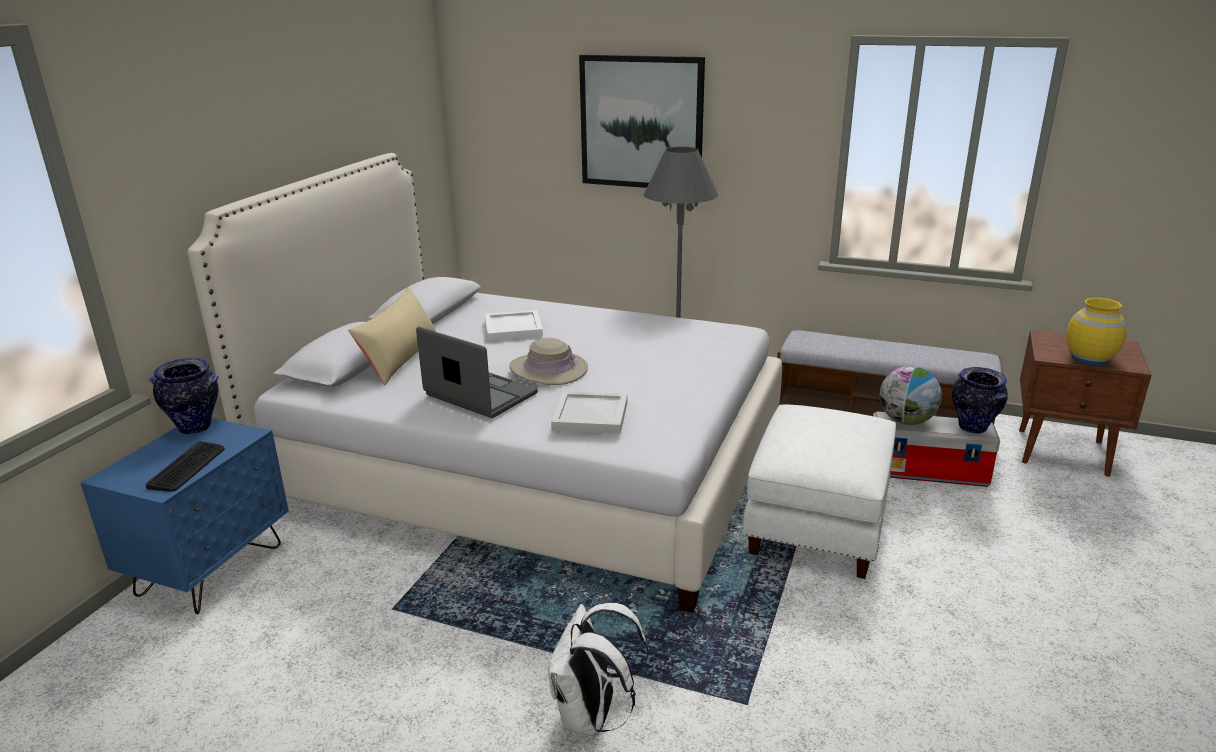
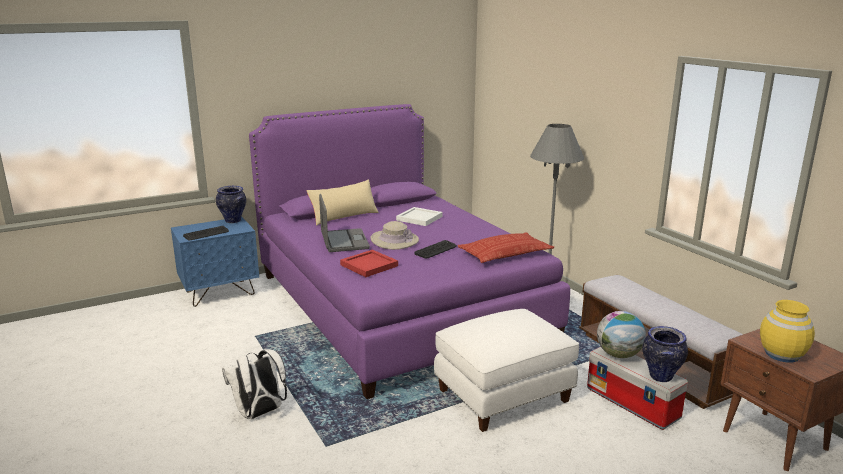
camera: 40 degrees right, 5 degrees down
(527, 469) = (397, 305): white bed -> purple bed
(591, 416) = (369, 266): white tray -> red tray
(624, 364) = (436, 250): none -> keyboard
(641, 122) = (560, 105): picture -> none
(705, 341) = (505, 254): none -> pillow

